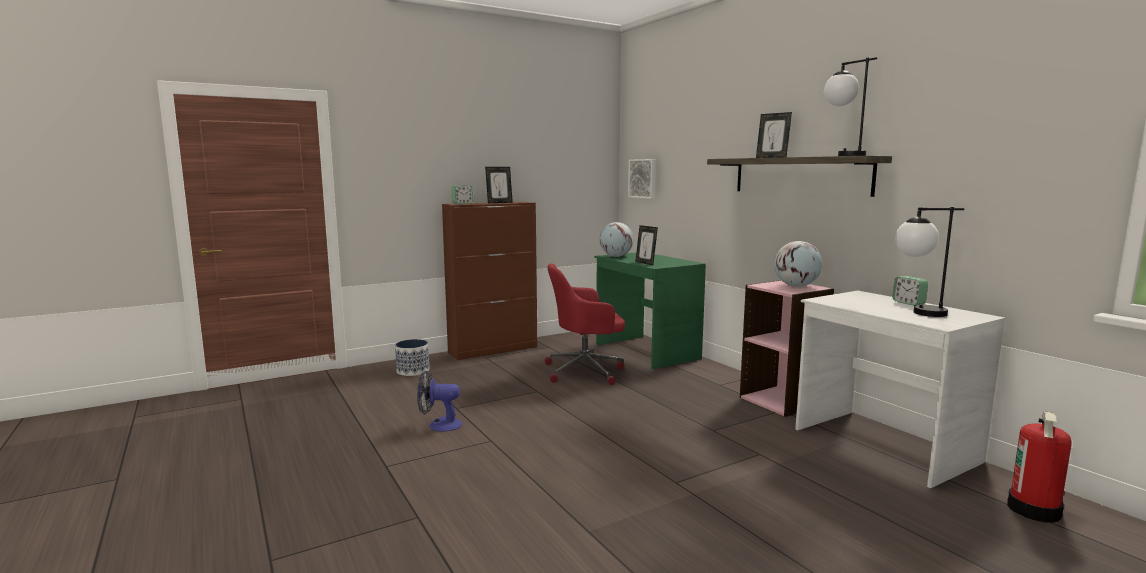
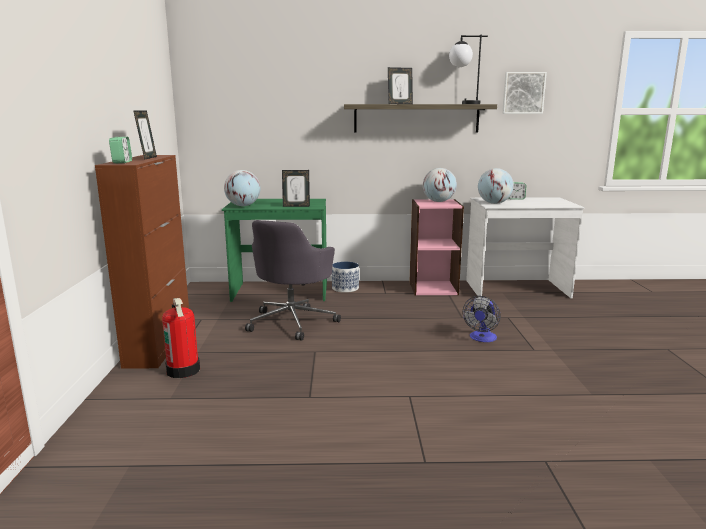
camera: 60 degrees left, 5 degrees up
(413, 371) = (150, 400): planter -> planter (345, 288)
(439, 425) = (345, 414): fan -> fan (482, 338)
(586, 371) = (292, 322): red office chair -> grey office chair
(643, 178) = (221, 123): picture -> picture (523, 93)
(840, 299) = (494, 203): none -> globe
(917, 313) = (541, 202): table lamp -> none
(1034, 510) = (602, 290): fire extinguisher -> fire extinguisher (184, 370)

